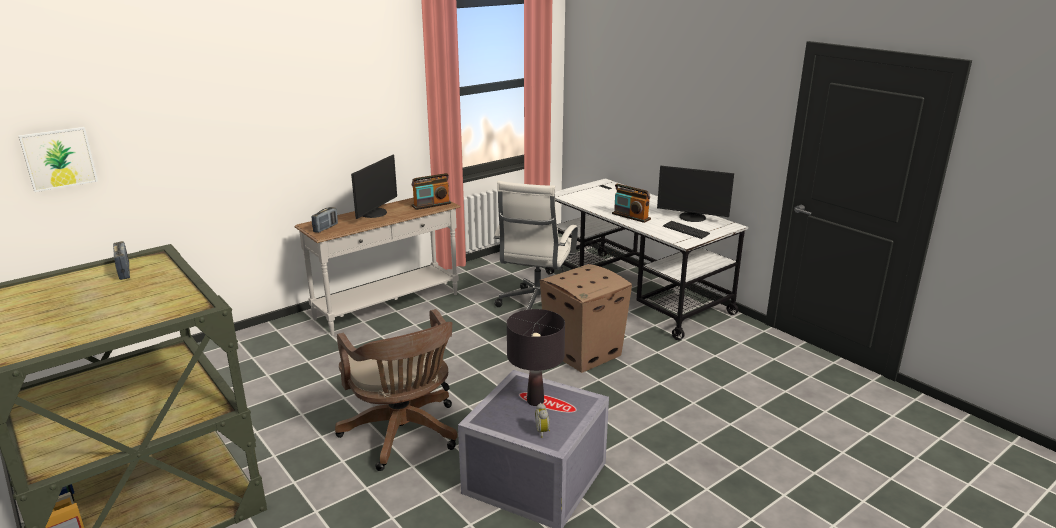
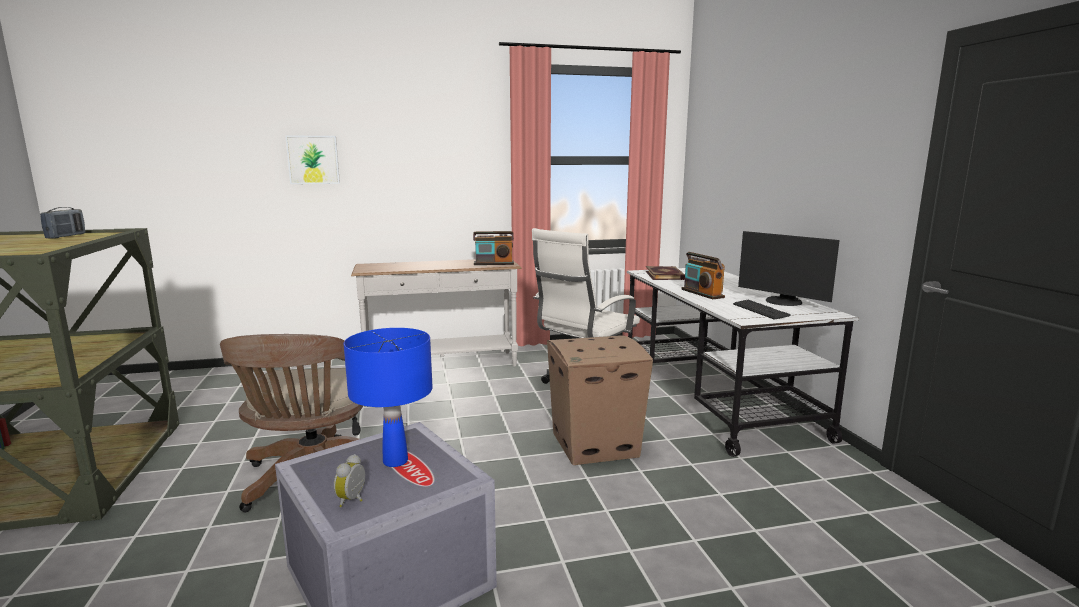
camera: 25 degrees right, 10 degrees down
(59, 158) = (149, 168): picture -> picture (313, 160)
(325, 228) = (374, 267): radio -> none
(375, 213) = (433, 264): monitor -> none
(535, 401) = (396, 461): black table lamp -> blue table lamp
(582, 196) = (665, 275): none -> book

